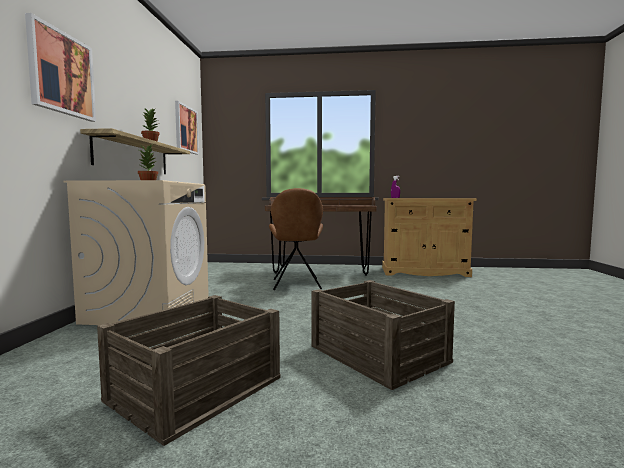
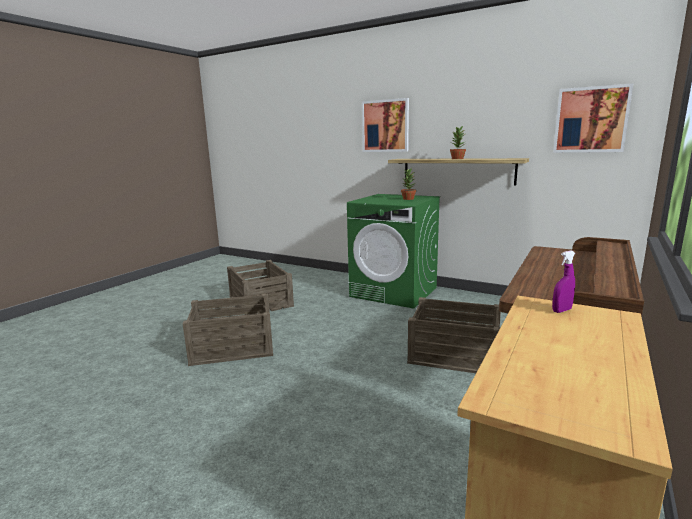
camera: 115 degrees right, 10 degrees up
(149, 310) = (394, 292): beige washing machine -> green washing machine
(296, 284) = (454, 353): brown chair -> crate

